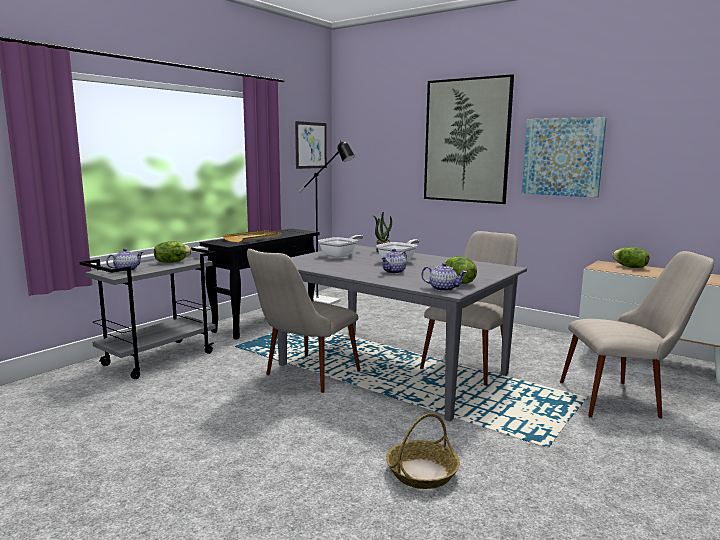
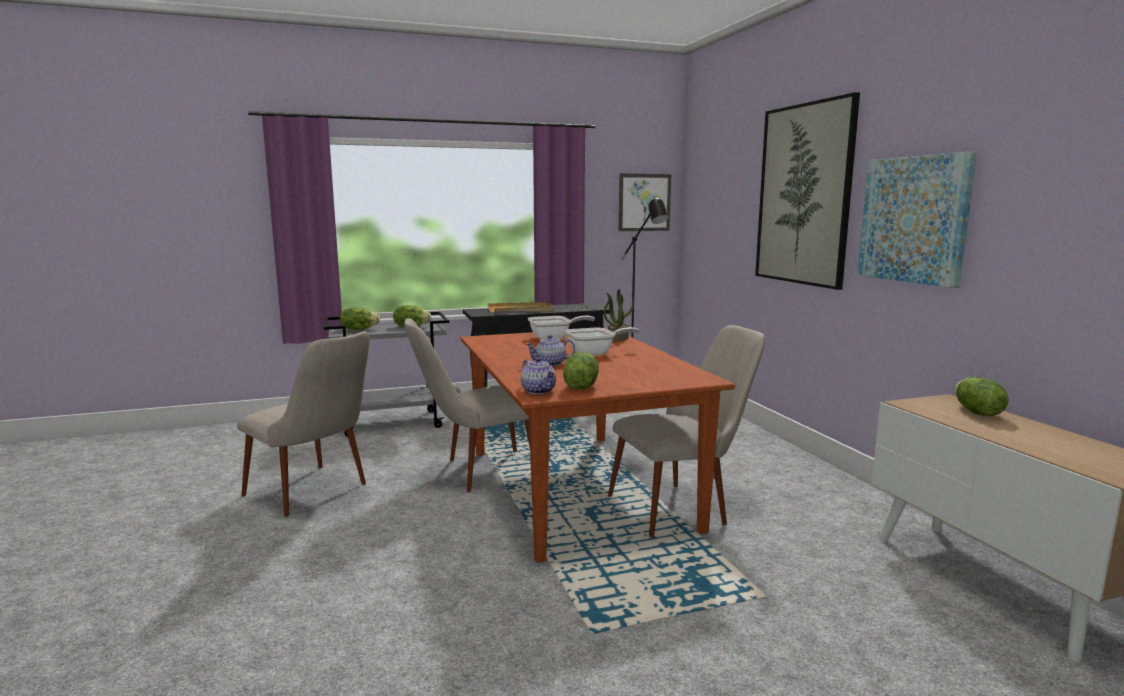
camera: 35 degrees right, 0 degrees up
(126, 270) = (359, 329): teapot -> lettuce
(392, 369) = (577, 488): grey dining table -> brown dining table
(422, 472) = (416, 602): basket -> none
(625, 399) = (825, 619): beige chair -> beige chair (317, 494)

